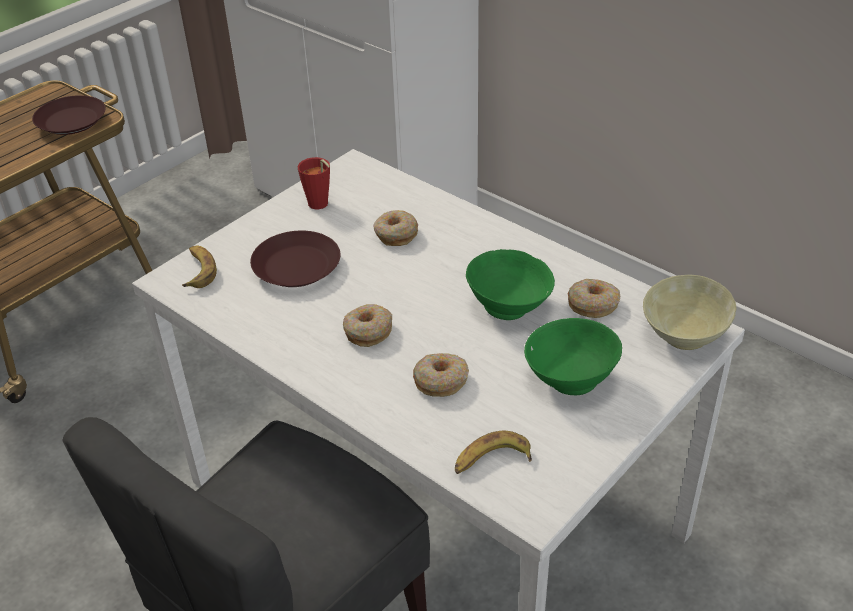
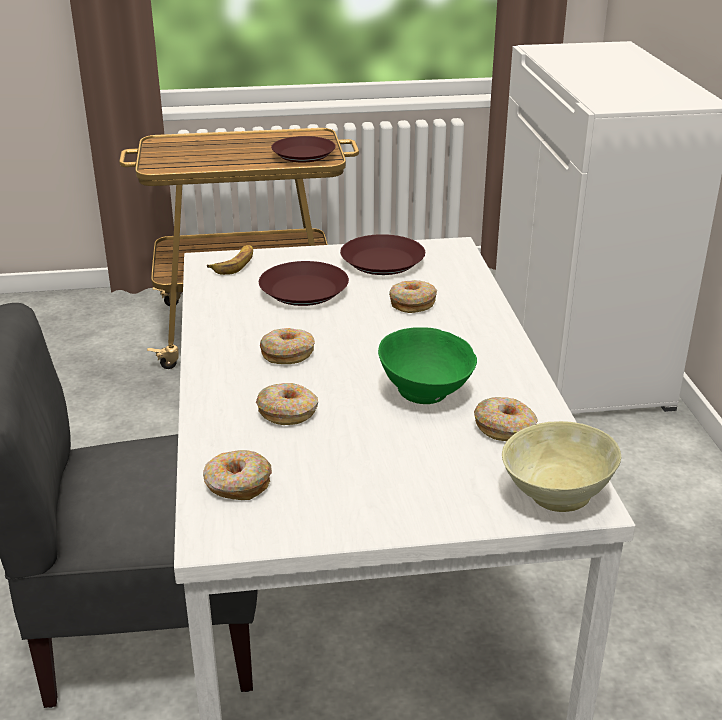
camera: 40 degrees right, 10 degrees down
(320, 206) = (383, 261): red cup -> brown plate
(491, 461) = (237, 484): banana -> donut
(569, 379) = (394, 467): green bowl -> none

